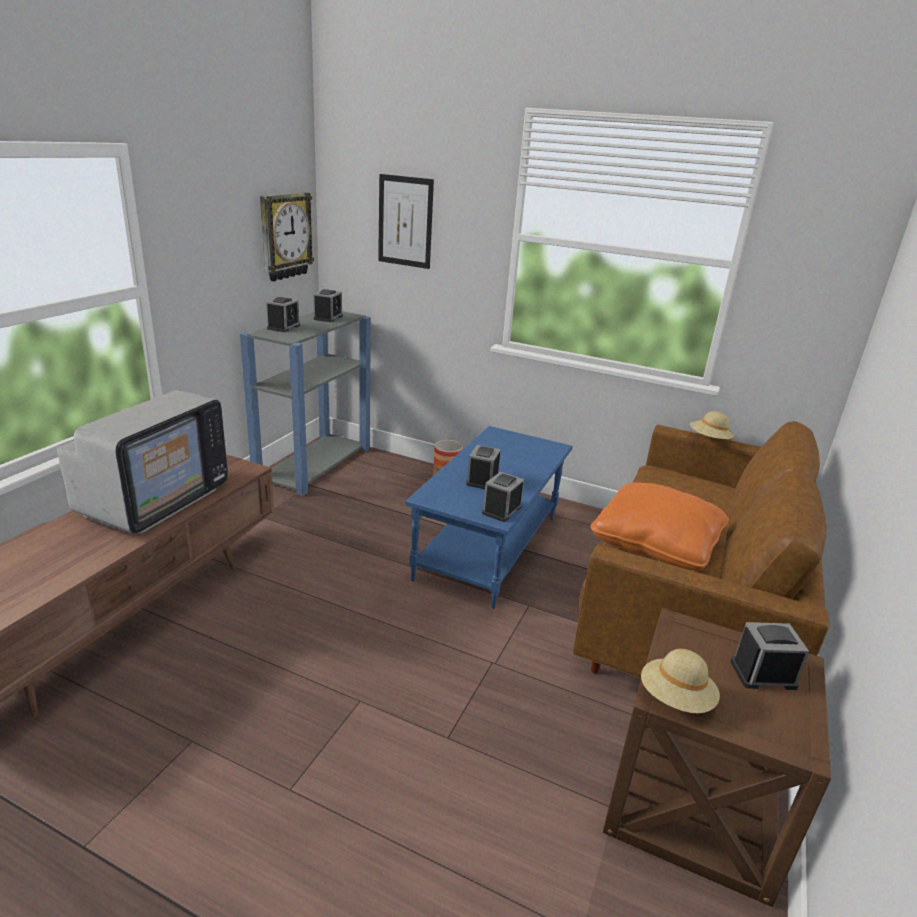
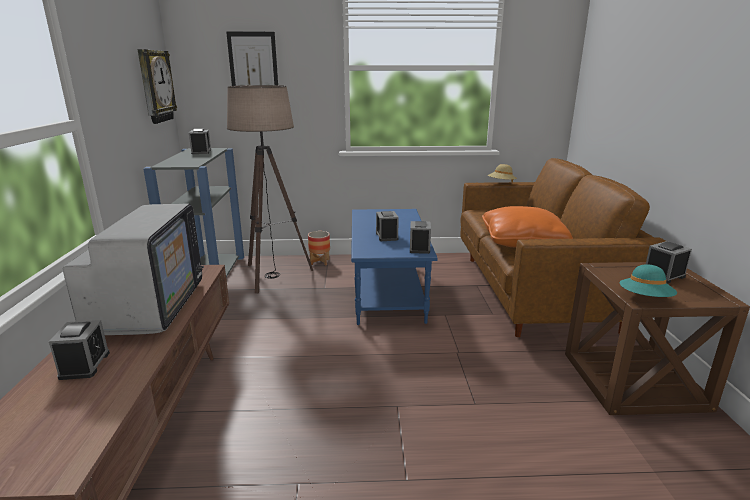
camera: 25 degrees left, 5 degrees down
(283, 327) = (175, 160): alarm clock -> alarm clock (85, 365)
(379, 483) = (273, 275): none -> floor lamp
(676, 699) = (645, 299): beige hat -> turquoise hat

